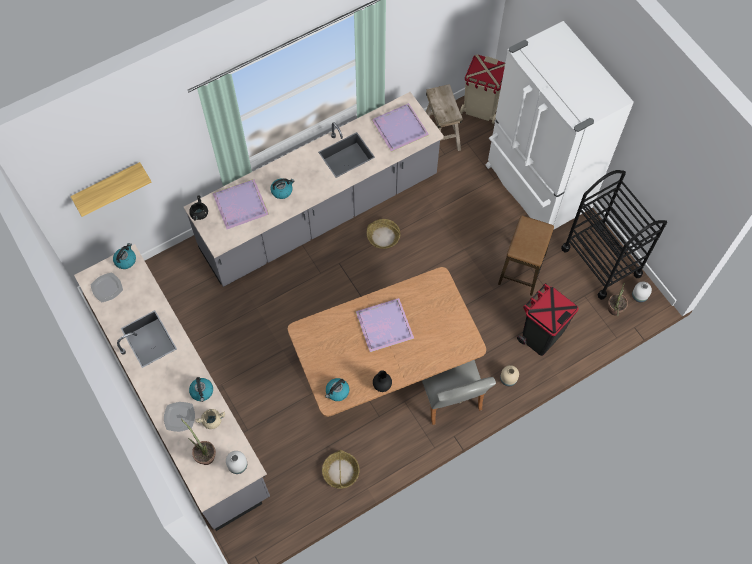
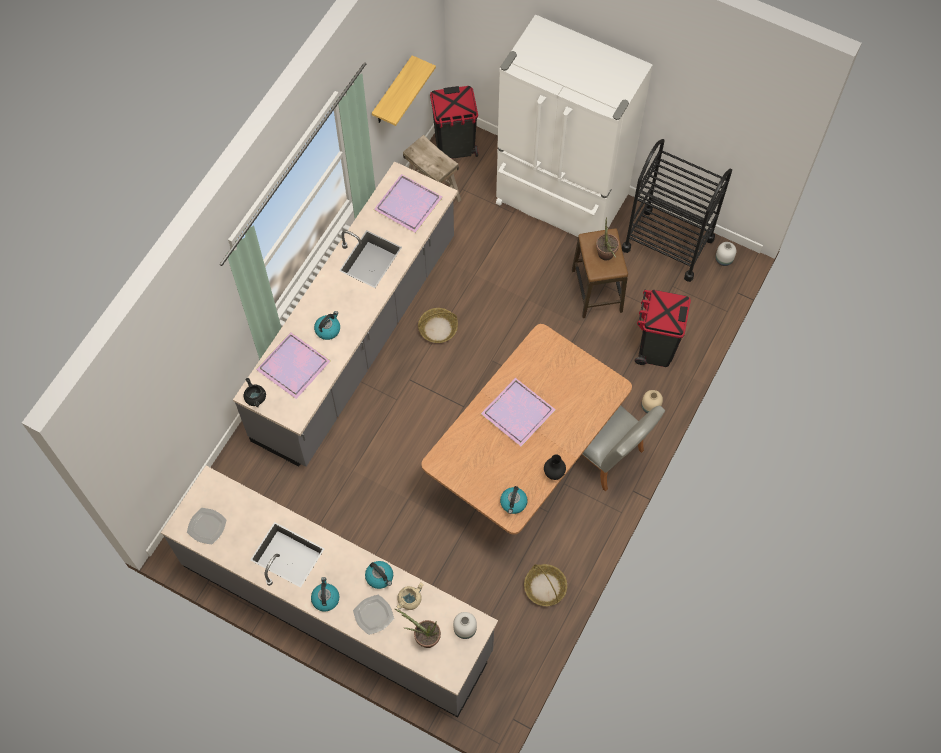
camera: 30 degrees left, 0 degrees up
(108, 185) = (161, 413): shelf -> shelf (392, 92)
(125, 260) = (207, 487): kettle -> kettle (325, 598)
(480, 109) = (455, 147): beige trash can -> black trash can
(613, 312) = (709, 287): potted plant -> potted plant (606, 257)

